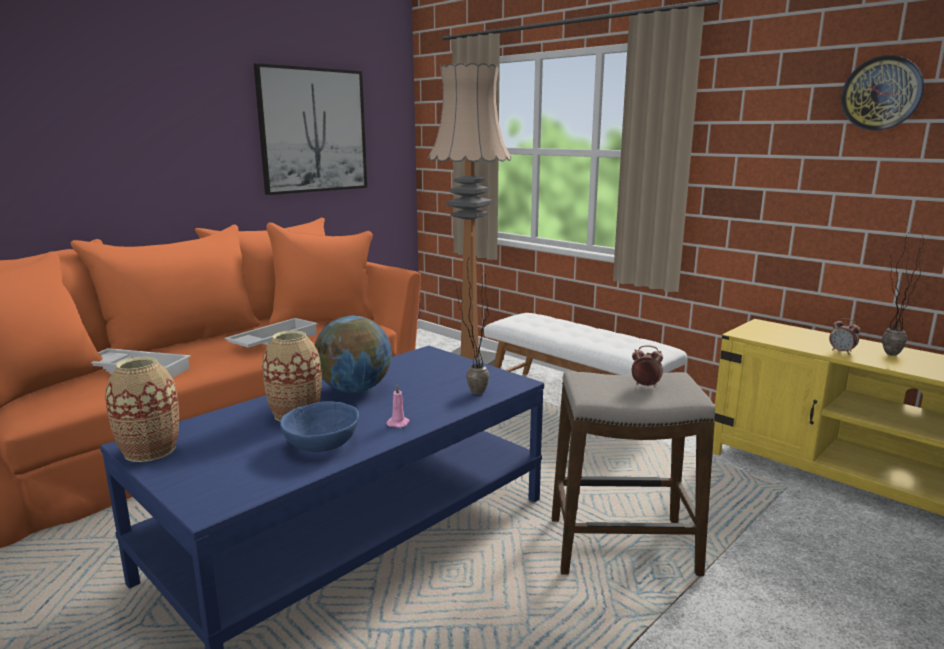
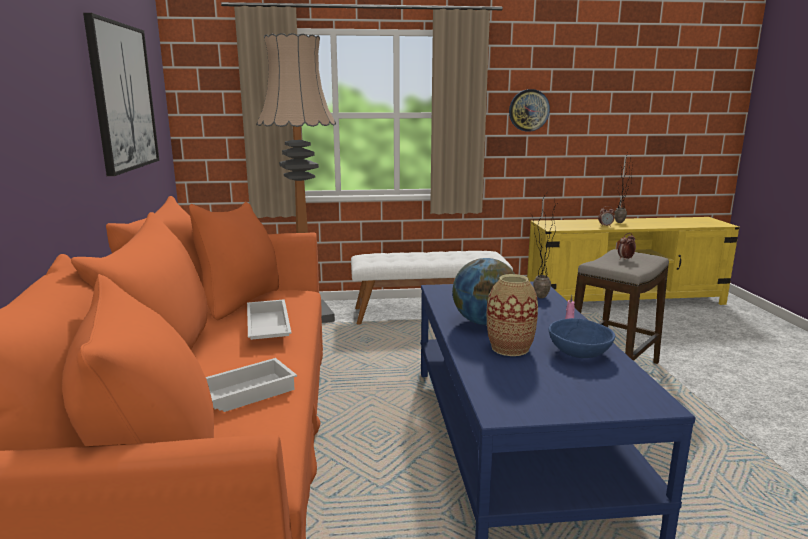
camera: 50 degrees left, 0 degrees up
(150, 450) = (524, 409): vase -> none
(881, 93) = (590, 75): wall clock -> wall clock (528, 110)

